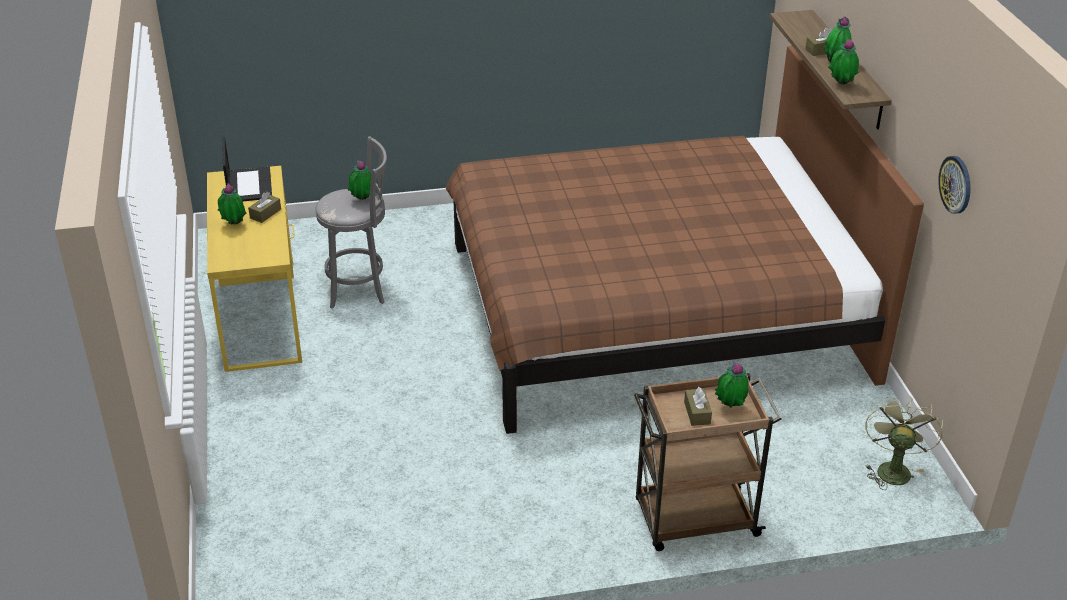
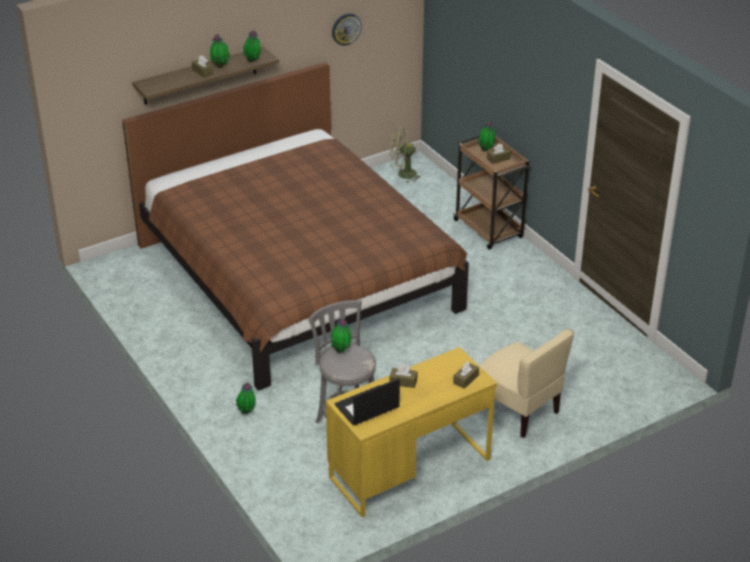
camera: 110 degrees left, 0 degrees up
(231, 253) = (465, 379): none -> brown tissue box
(234, 225) = (429, 393): potted plant -> potted plant (247, 413)
(282, 418) = (518, 411): none -> beige chair

